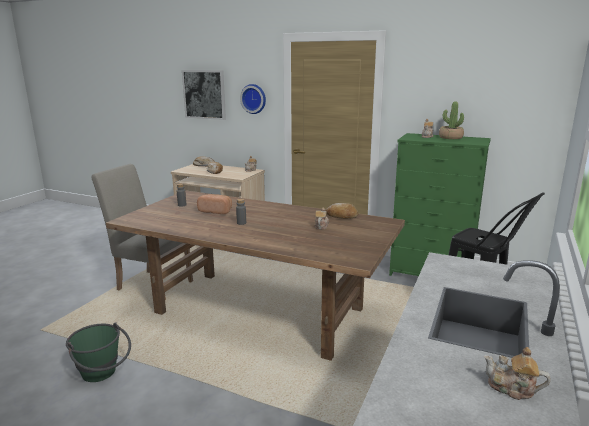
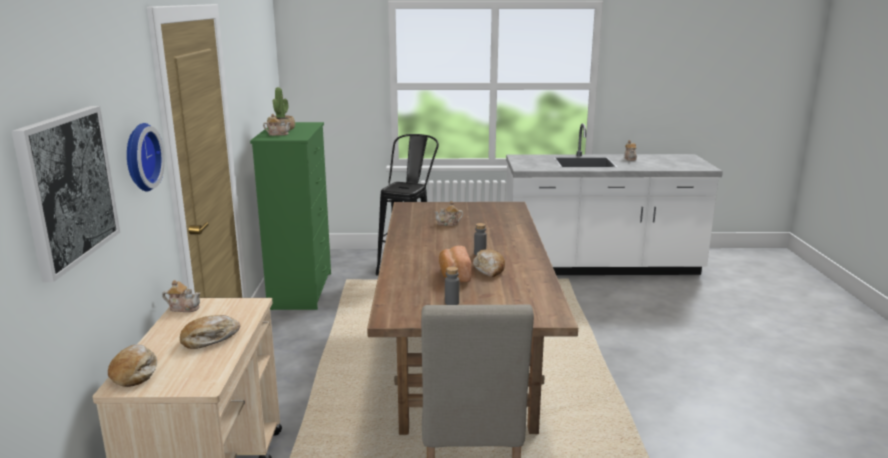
camera: 115 degrees left, 0 degrees up
(103, 374) = (663, 412): green bucket -> none
(341, 216) = (407, 221): bread -> bread (489, 269)

